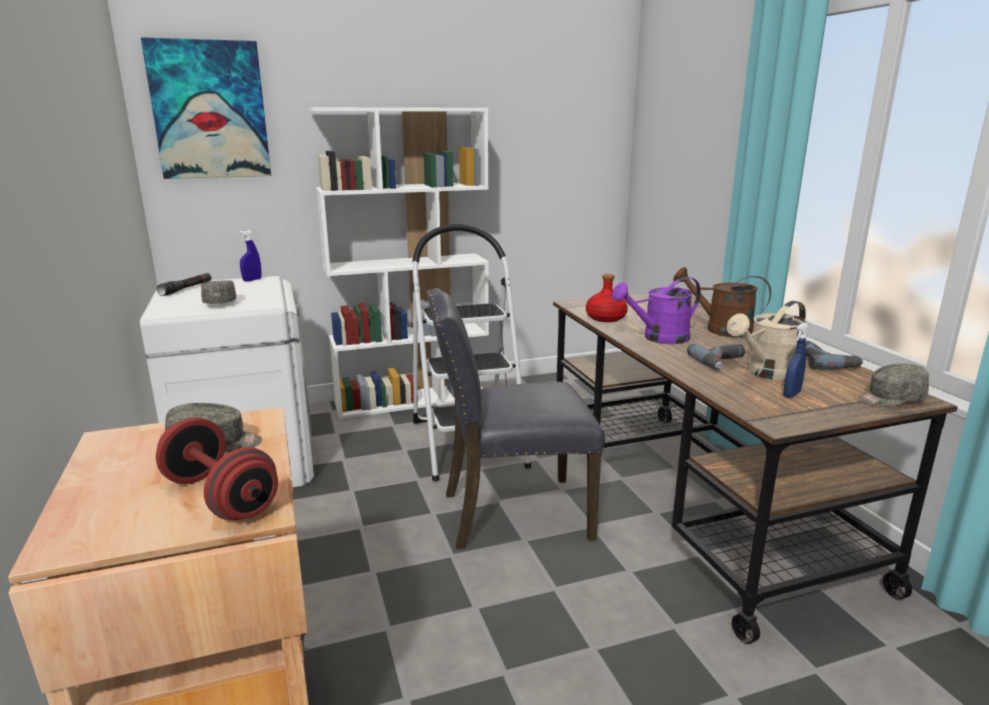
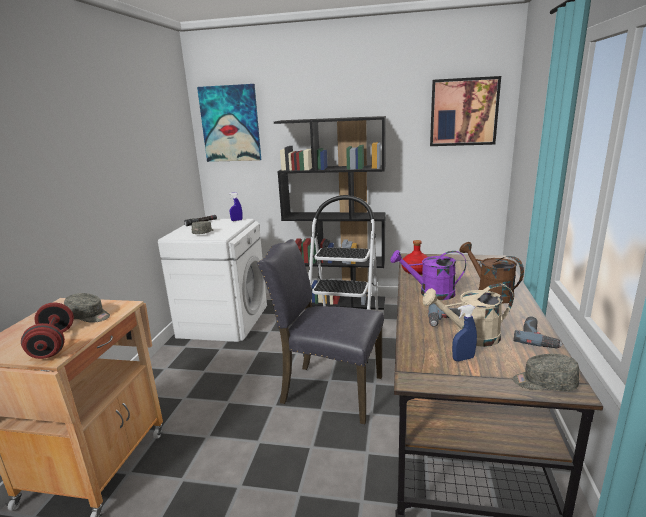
camera: 30 degrees right, 0 degrees up
(412, 399) = (337, 301): white bookcase -> black bookcase
(574, 107) = (463, 112): none -> picture

